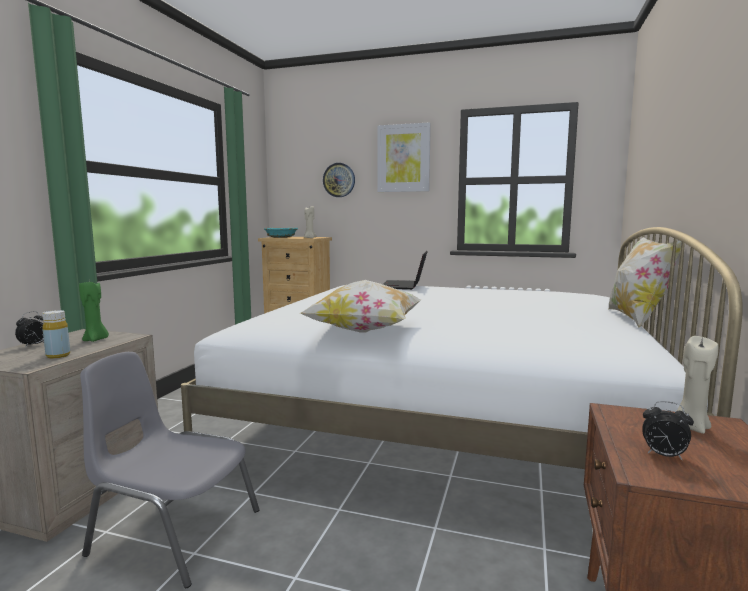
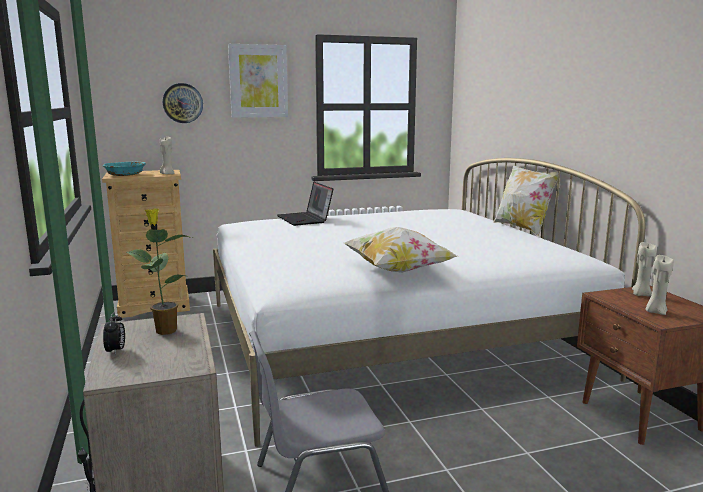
camera: 35 degrees left, 5 degrees up
(58, 355) = (184, 352): yellow bottle -> none
(96, 340) = (165, 330): green candle -> potted plant
(663, 456) = (655, 312): alarm clock -> beige candle

